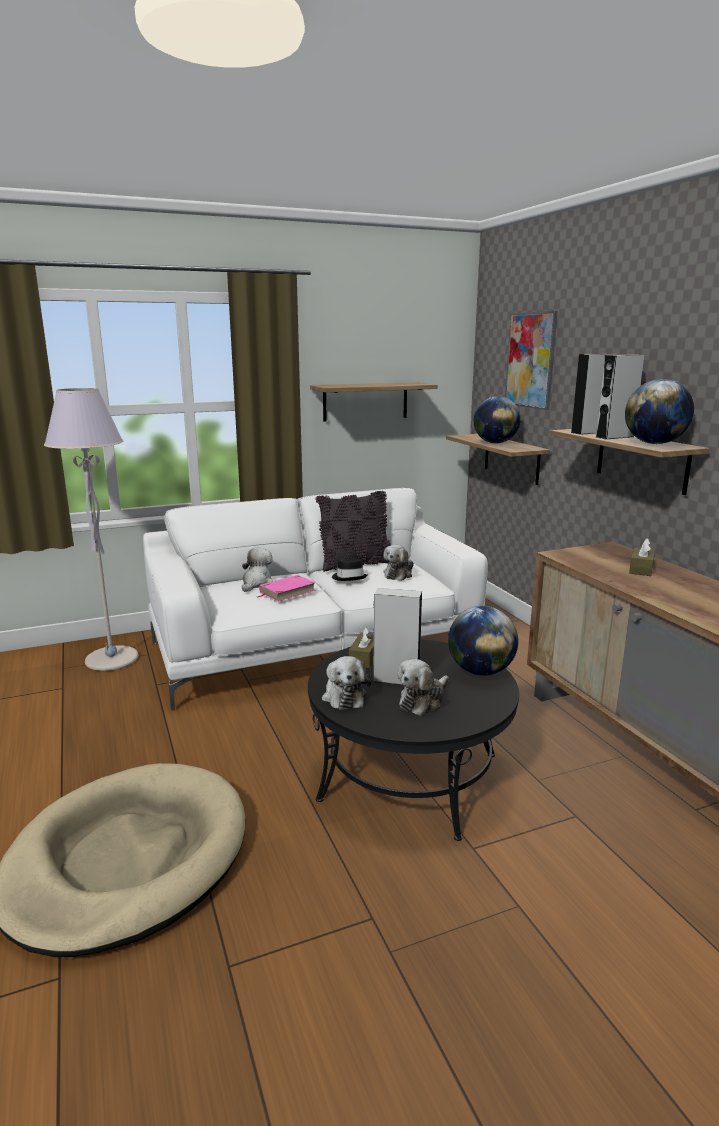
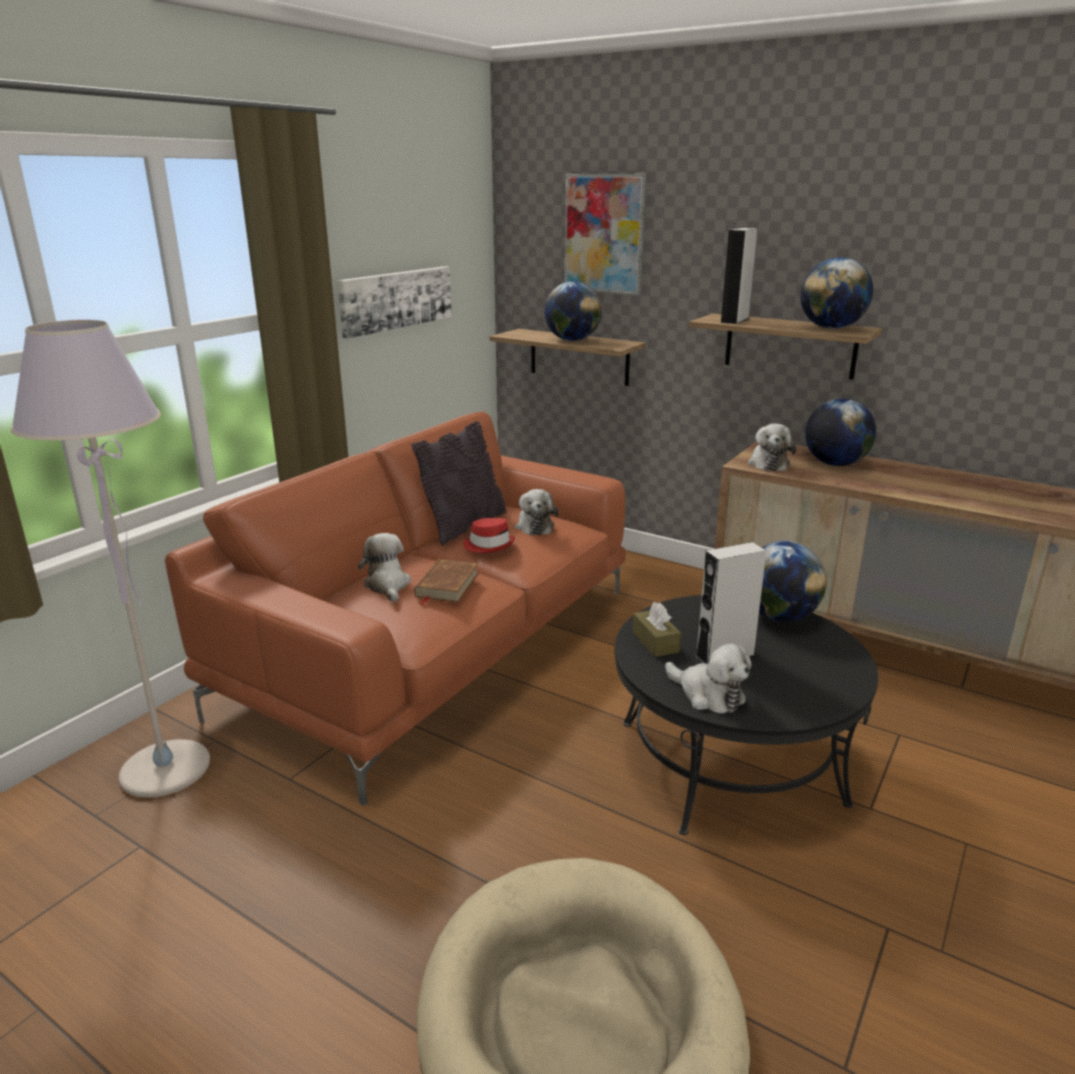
camera: 35 degrees left, 5 degrees up
(287, 591) = (447, 585): pink book -> brown book
(316, 647) = (438, 648): white sofa -> brown sofa
(349, 577) = (489, 545): black hat -> red hat
(365, 401) = (396, 299): shelf -> picture
(423, 700) = (784, 669): plush toy -> plush toy (768, 463)
(614, 437) = (774, 324): grey speaker -> none
(641, 569) = (835, 464): brown tissue box -> globe

